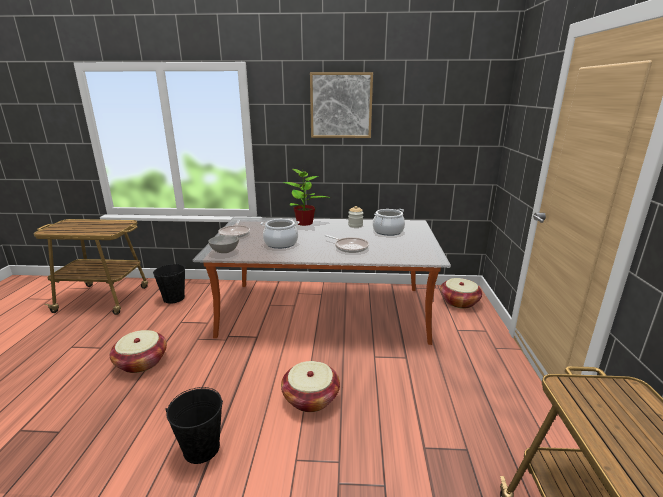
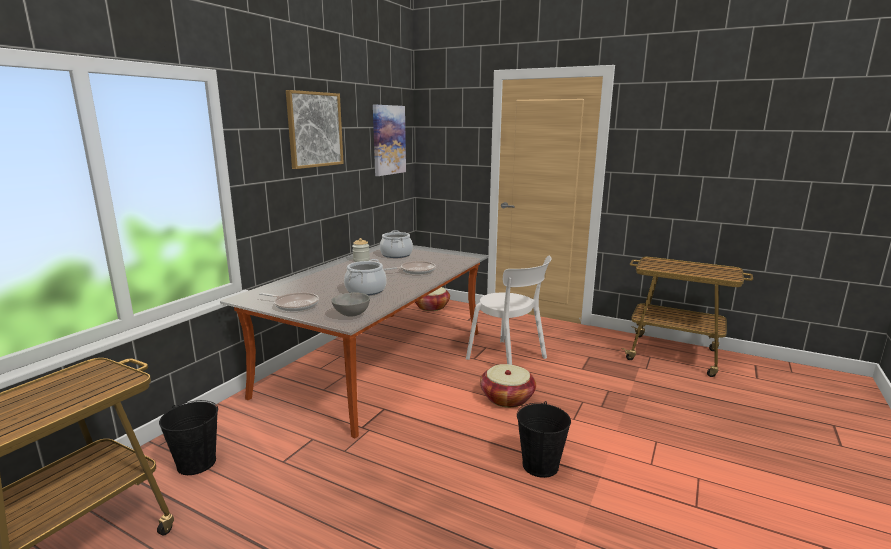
camera: 65 degrees left, 5 degrees down
(141, 362) = (354, 503): basket -> none
(305, 223) = (318, 274): potted plant -> none
(393, 380) = (509, 359): none -> white chair
(452, 118) = (388, 140): none -> picture

